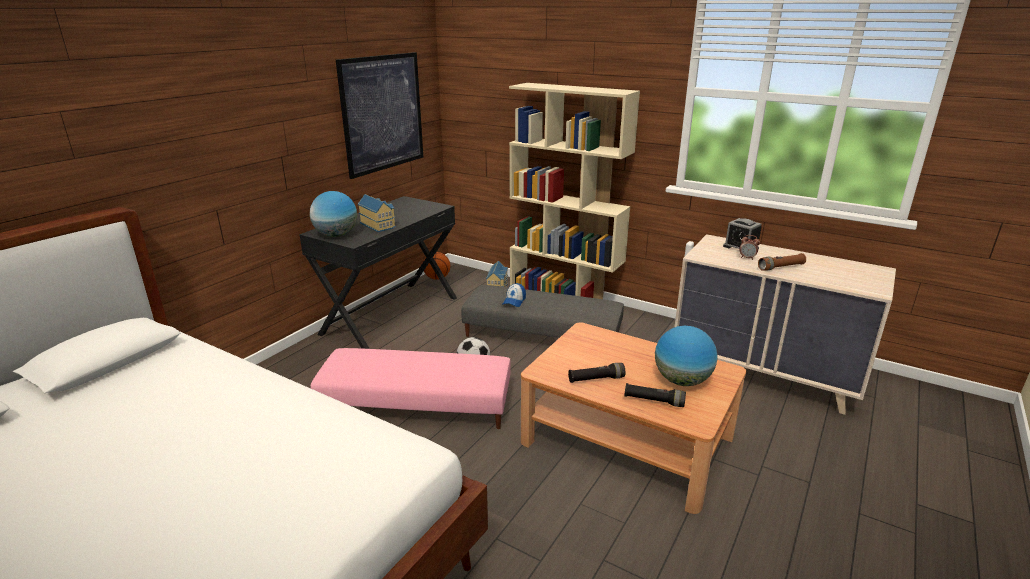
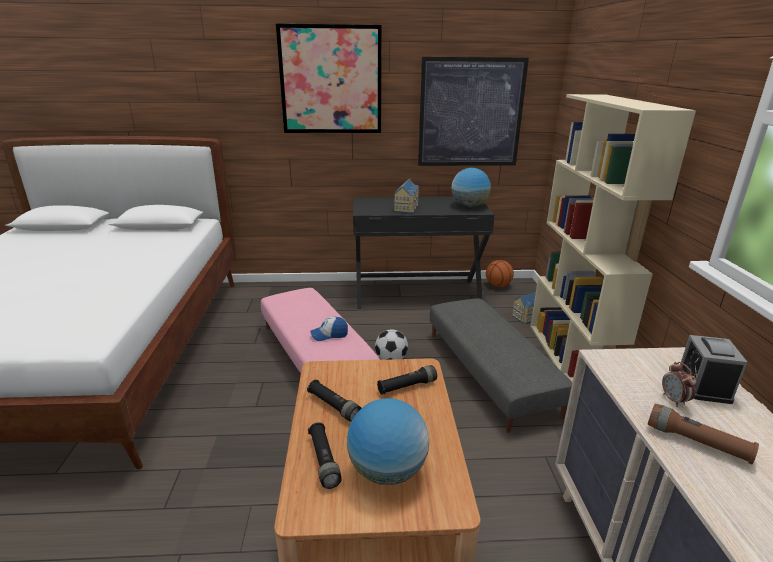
camera: 55 degrees right, 0 degrees up
(252, 98) = (331, 80): none -> picture
(336, 235) = (367, 205): globe -> globe (469, 206)
(514, 301) = (472, 323): cap -> cap (329, 334)
(600, 344) = (407, 386): none -> black flashlight

